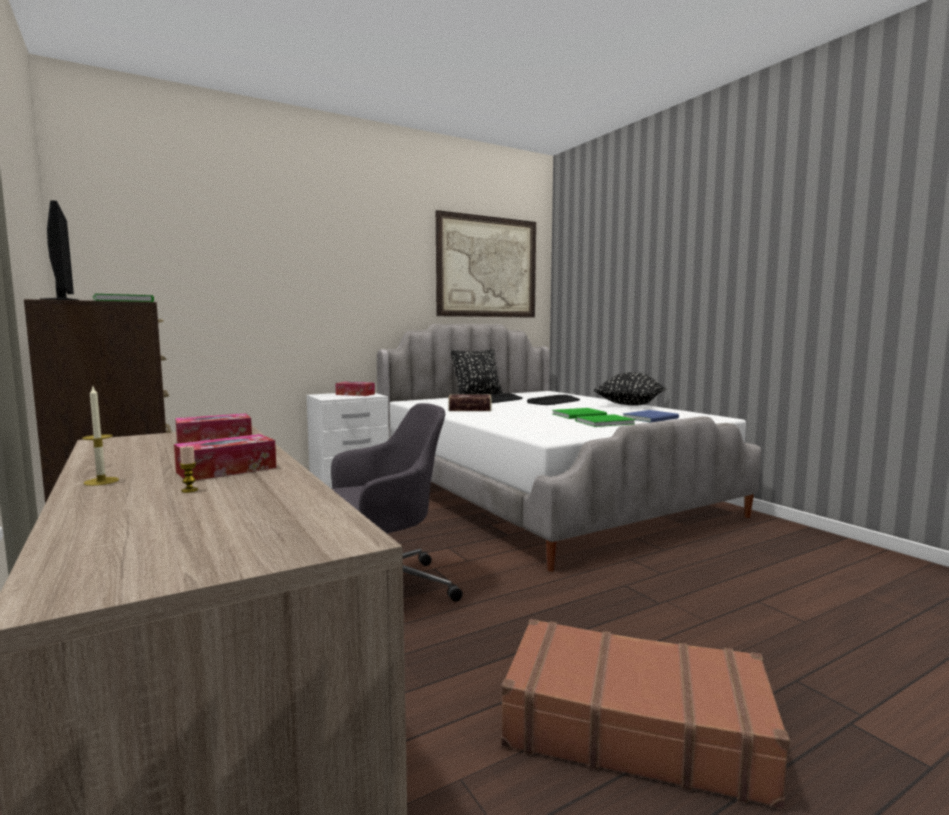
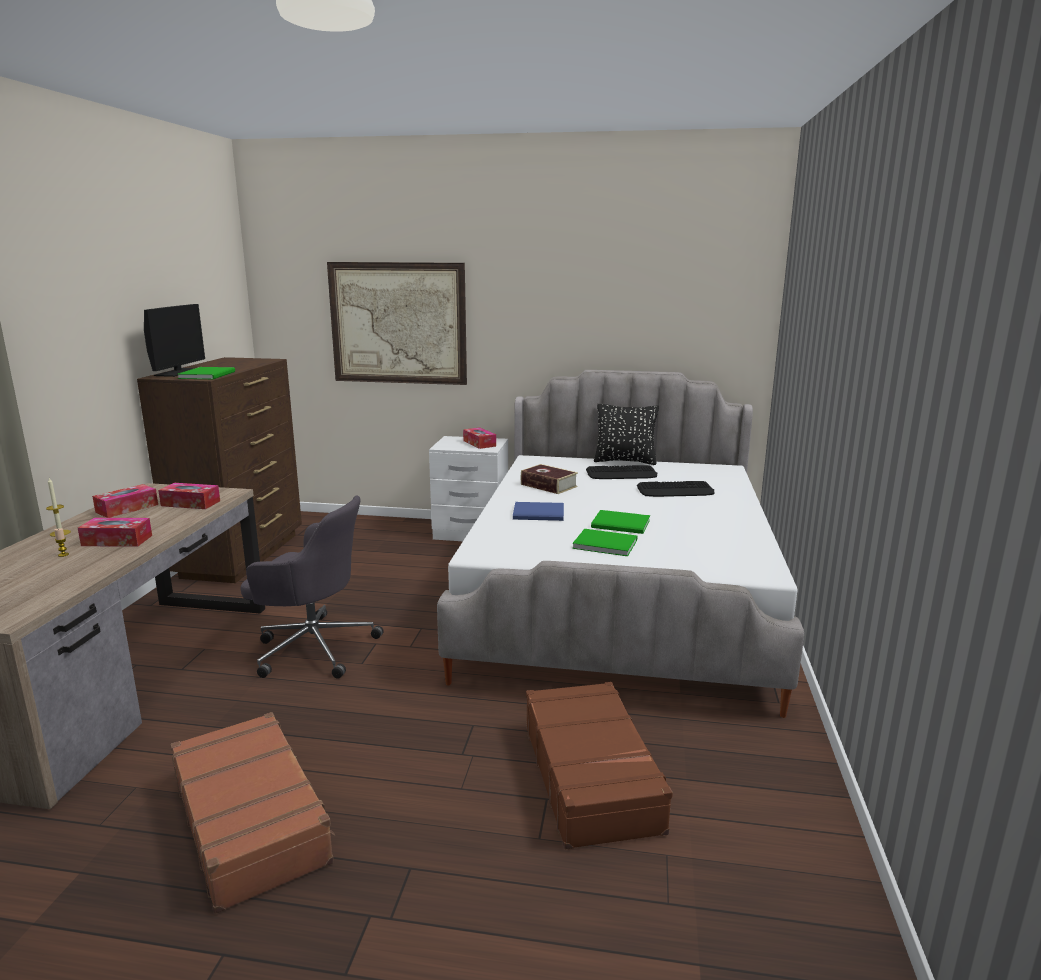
camera: 40 degrees right, 10 degrees up
(132, 454) = (127, 508): none -> tissue box
(487, 267) = (672, 297): picture -> picture (398, 323)
(629, 405) = (739, 520): black pillow -> none
(652, 418) = (683, 551): blue book -> blue book (540, 514)
(746, 579) = (591, 776): none -> brown suitcase

